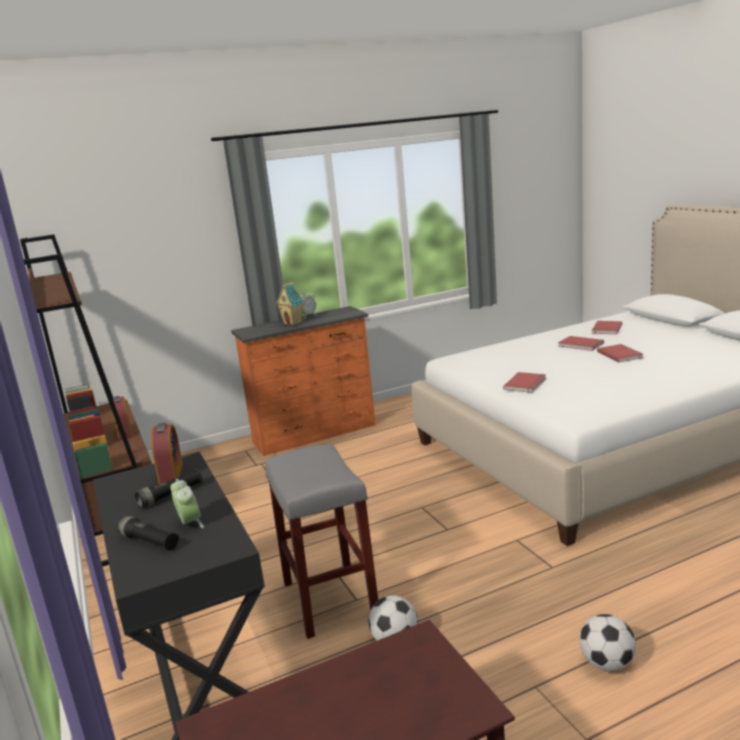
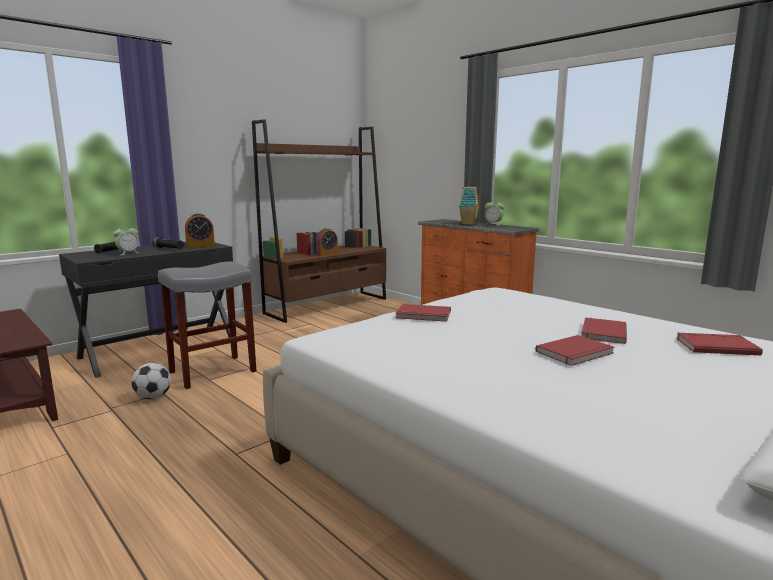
camera: 70 degrees right, 5 degrees down
(607, 664) = (72, 486): football -> none

